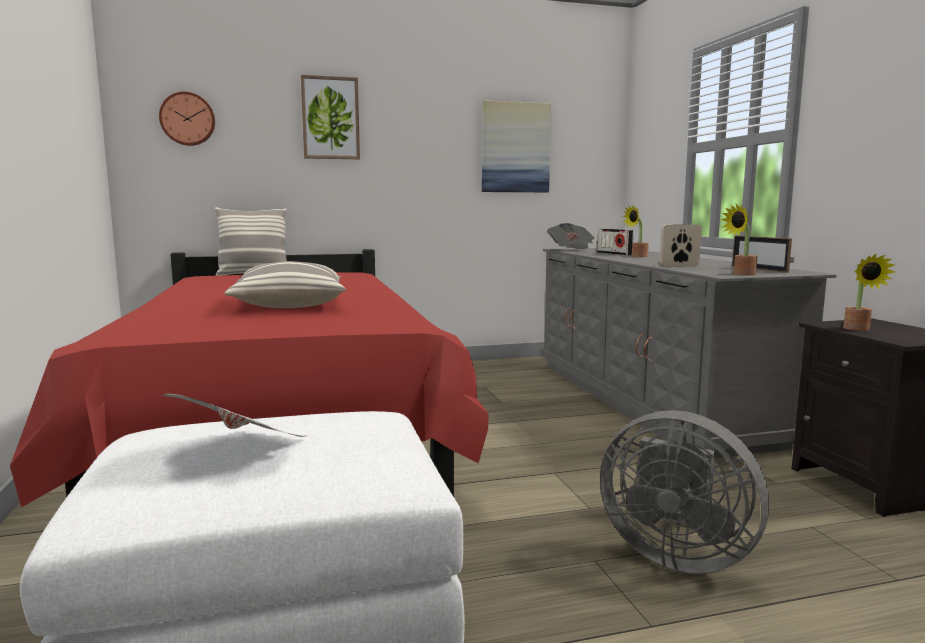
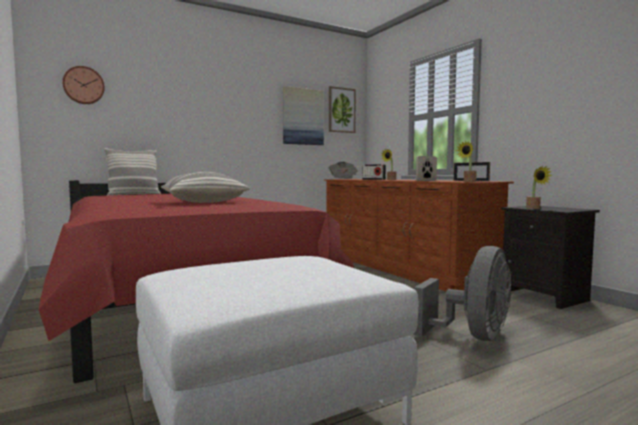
camera: 15 degrees left, 5 degrees down
(241, 451) = (257, 271): newspaper -> none
(330, 118) = (186, 91): picture -> picture (341, 110)
(647, 399) = (400, 266): grey dresser -> brown dresser
(675, 554) = (473, 336): grey fan -> grey fan turned 75 degrees counterclockwise

